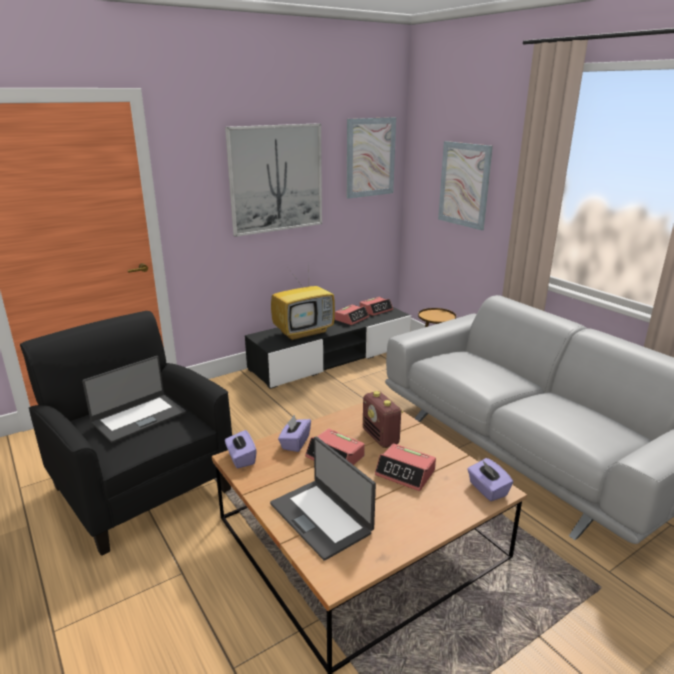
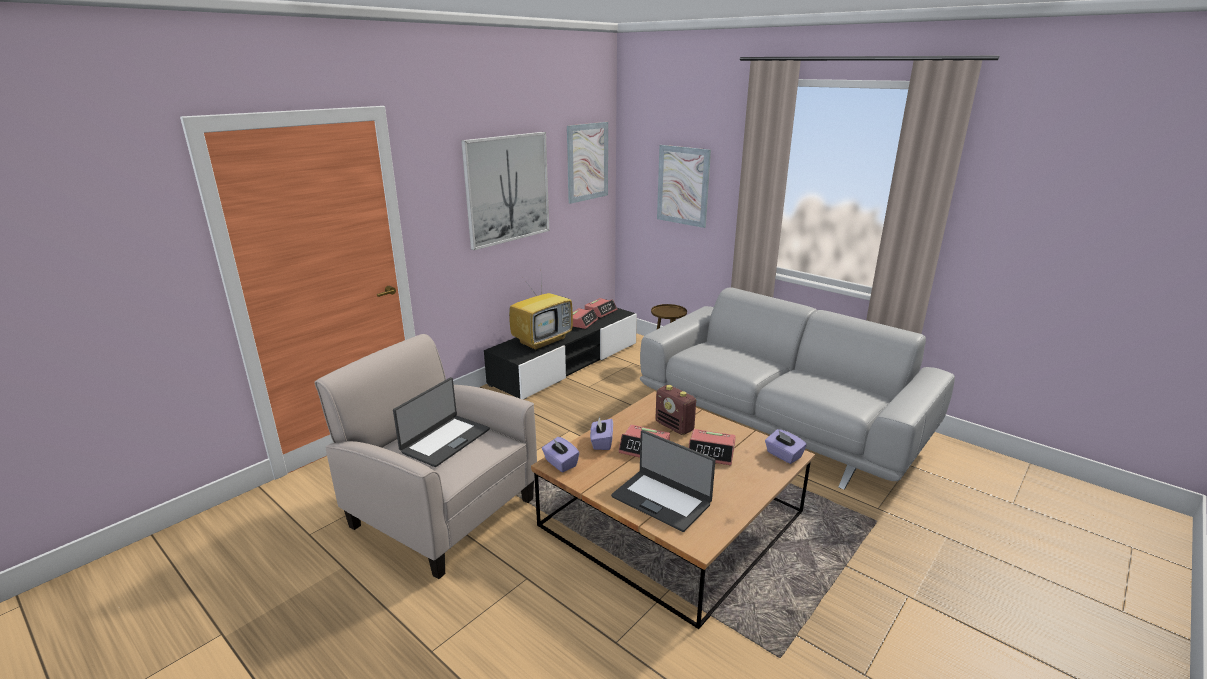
camera: 15 degrees left, 0 degrees up
(141, 487) = (442, 511): black armchair -> beige armchair

